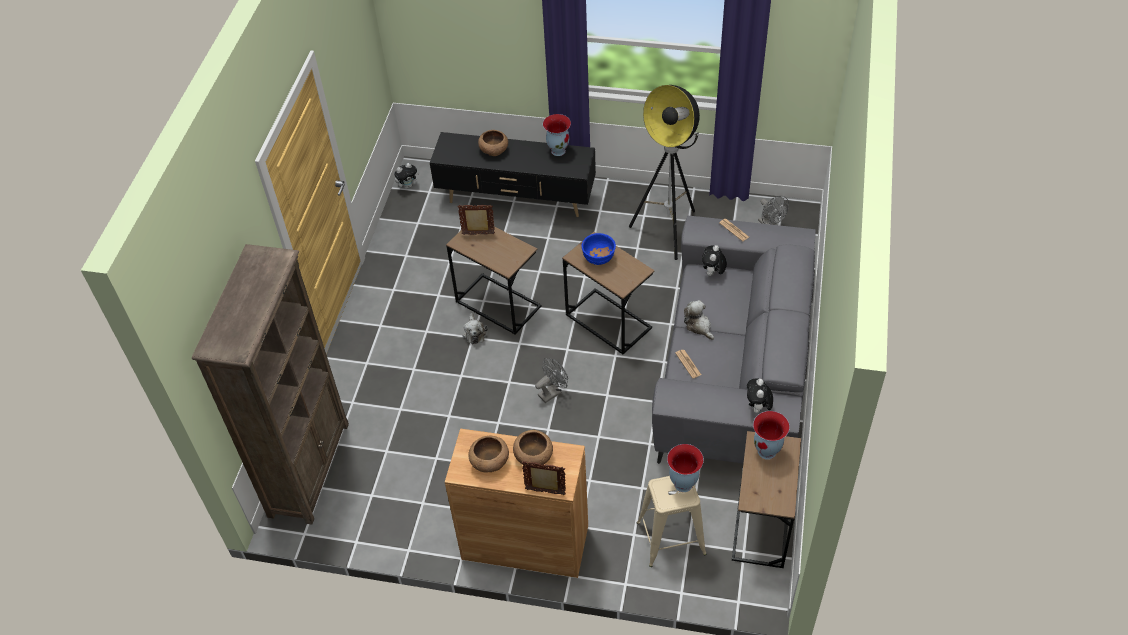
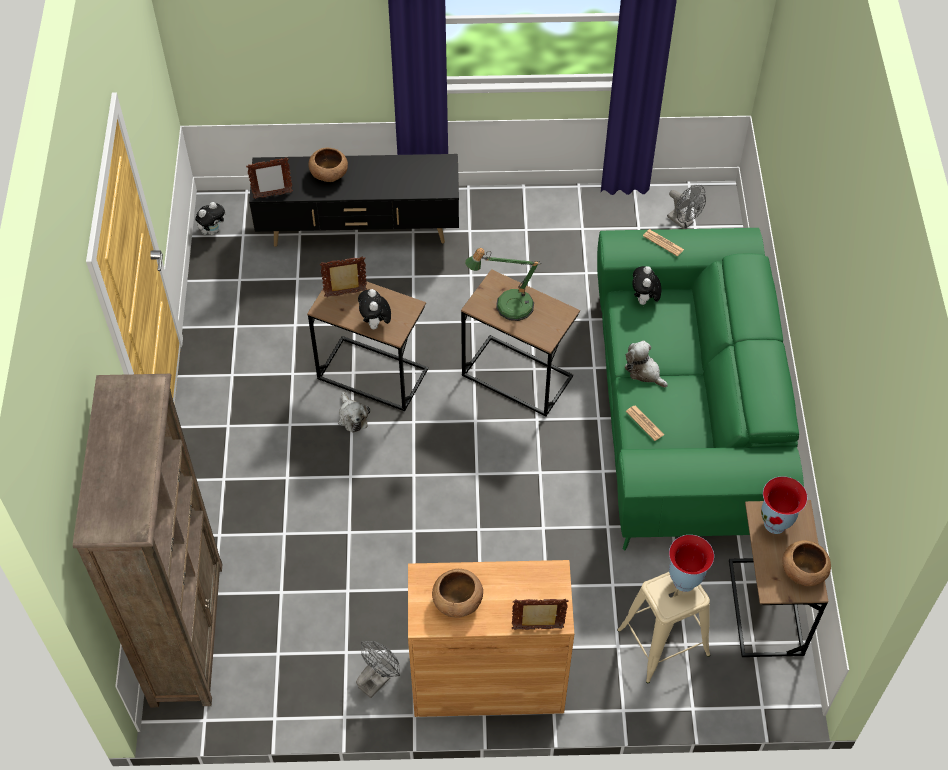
camera: 15 degrees left, 5 degrees up
(448, 160) = (272, 195): none -> picture frame
(534, 456) = (510, 584): brown bowl -> brown bowl (803, 570)
(552, 392) = (471, 479): grey fan -> grey fan (377, 679)
(558, 150) = (412, 163): vase -> none
(599, 259) = (507, 305): blue bowl -> table lamp
(668, 231) = (561, 246): floor lamp -> none
(733, 368) = (684, 414): grey sofa -> green sofa
(757, 408) = (750, 470): plush toy -> plush toy (375, 324)

